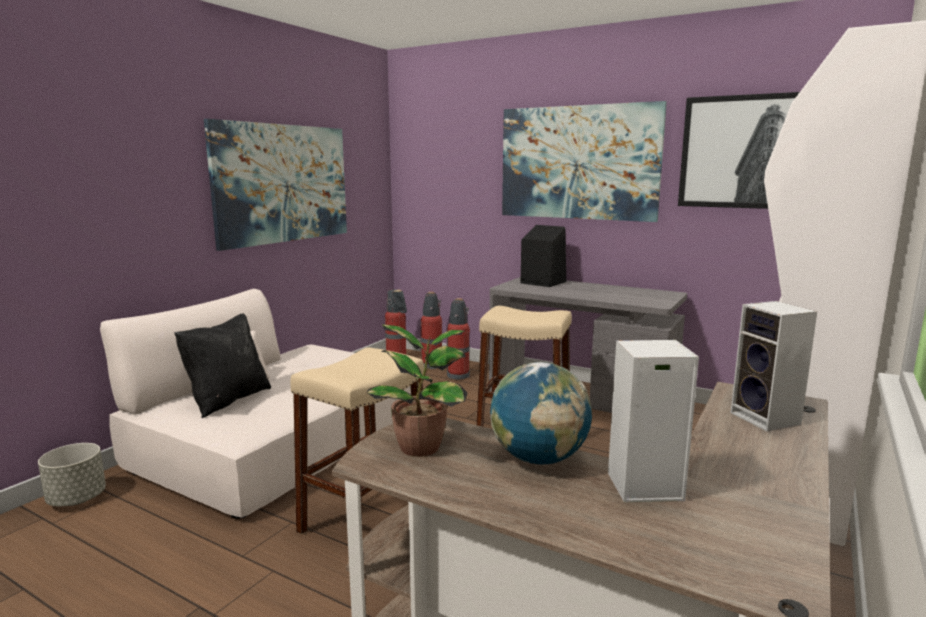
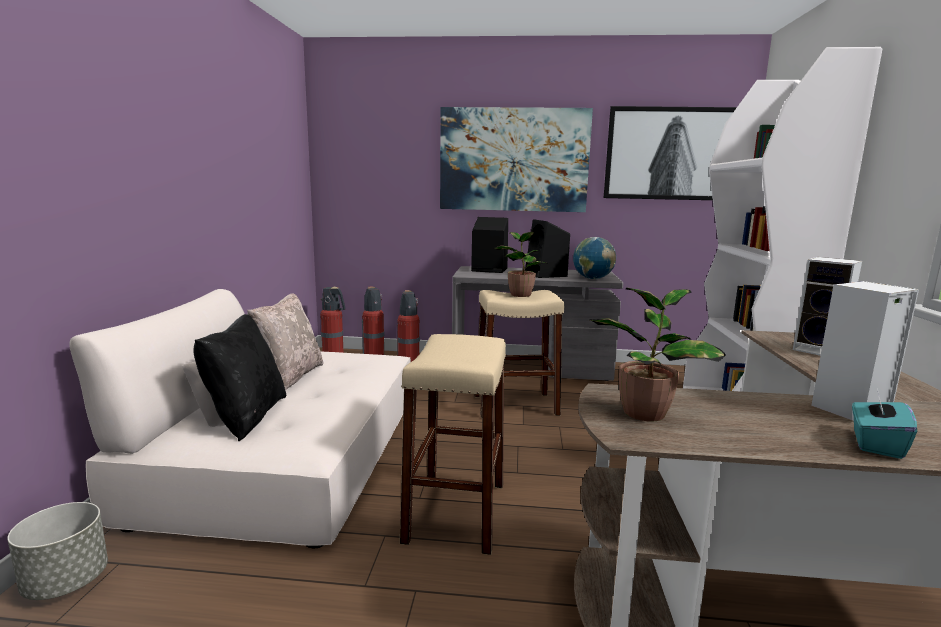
camera: 25 degrees left, 0 degrees up
(283, 183) = (231, 169): picture -> none
(293, 372) = (288, 377): none -> beige pillow
(526, 313) = (519, 294): none -> potted plant
(539, 459) = (747, 404): globe -> globe (592, 279)
(592, 523) = (875, 444): none -> turquoise tissue box
(595, 292) = (546, 275): none -> black speaker

